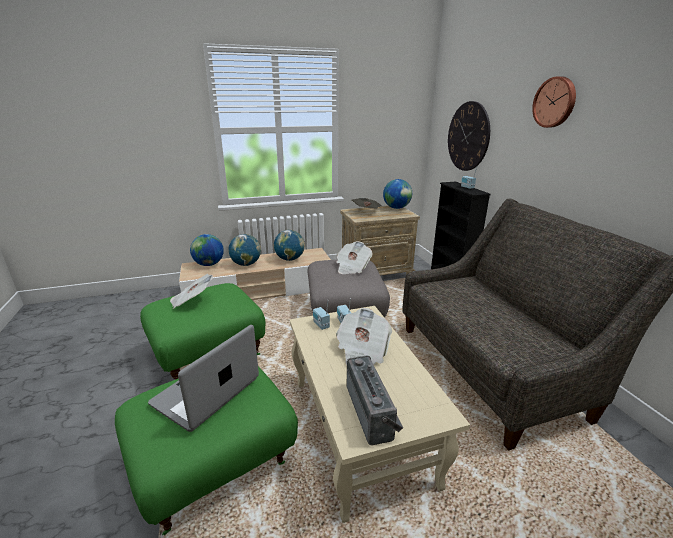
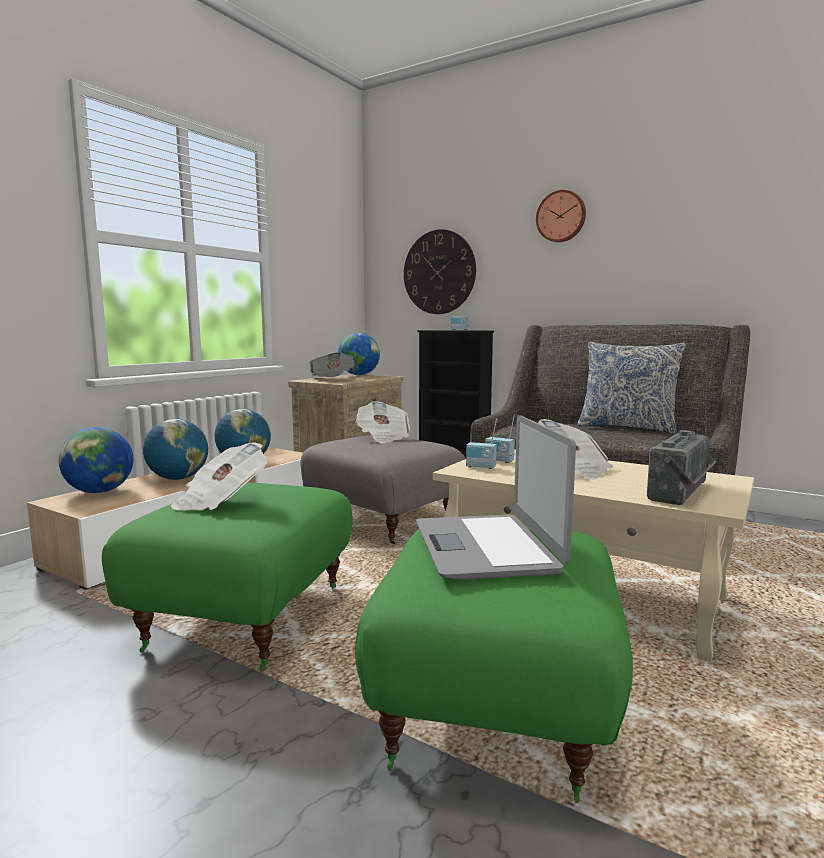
camera: 40 degrees left, 15 degrees down
(373, 411) = (683, 492): radio -> radio turned 90 degrees clockwise
(526, 315) = (627, 428): none -> pillow

